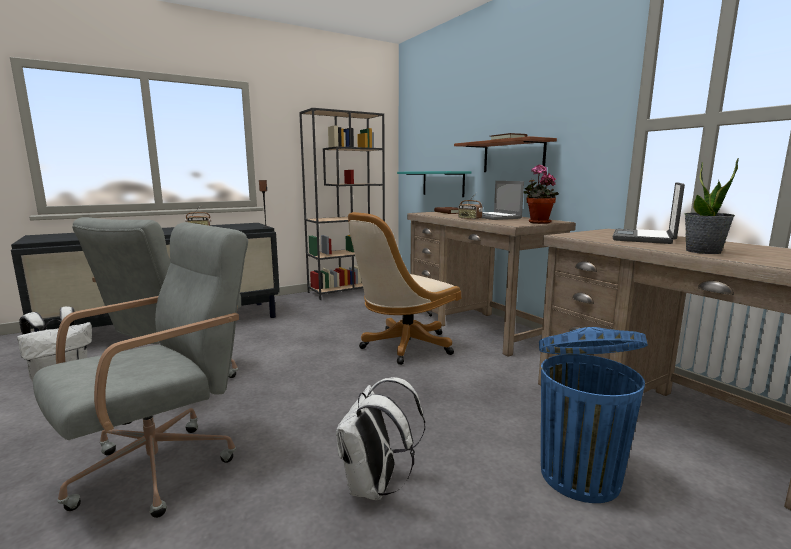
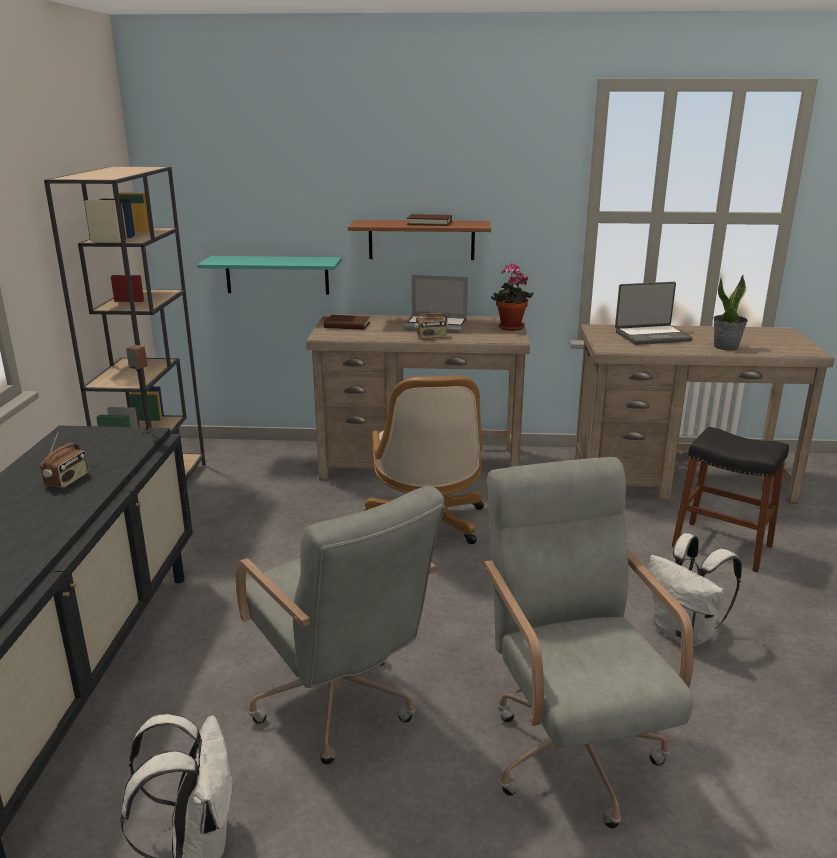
camera: 55 degrees left, 10 degrees up
(578, 474) = (722, 546): blue trash can -> black stool
(644, 238) = (652, 336): laptop -> laptop turned 75 degrees counterclockwise

